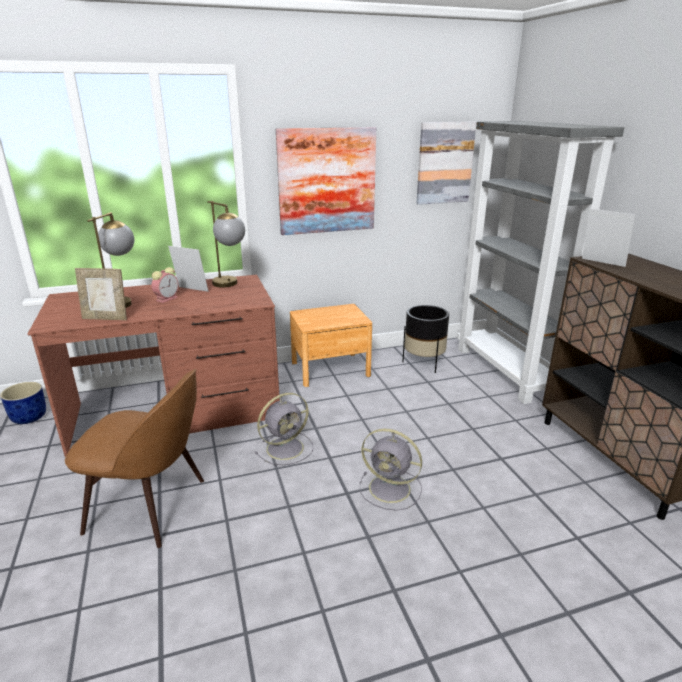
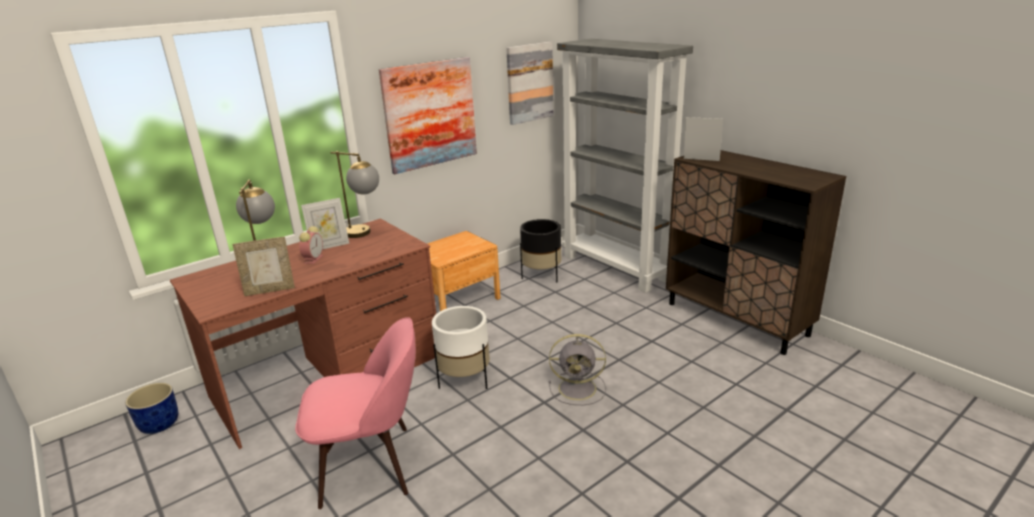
camera: 20 degrees left, 0 degrees up
(151, 506) = (371, 464): brown chair -> pink chair
(191, 290) = (329, 246): picture frame -> picture frame turned 150 degrees clockwise
(286, 447) = (465, 380): grey fan -> white planter

